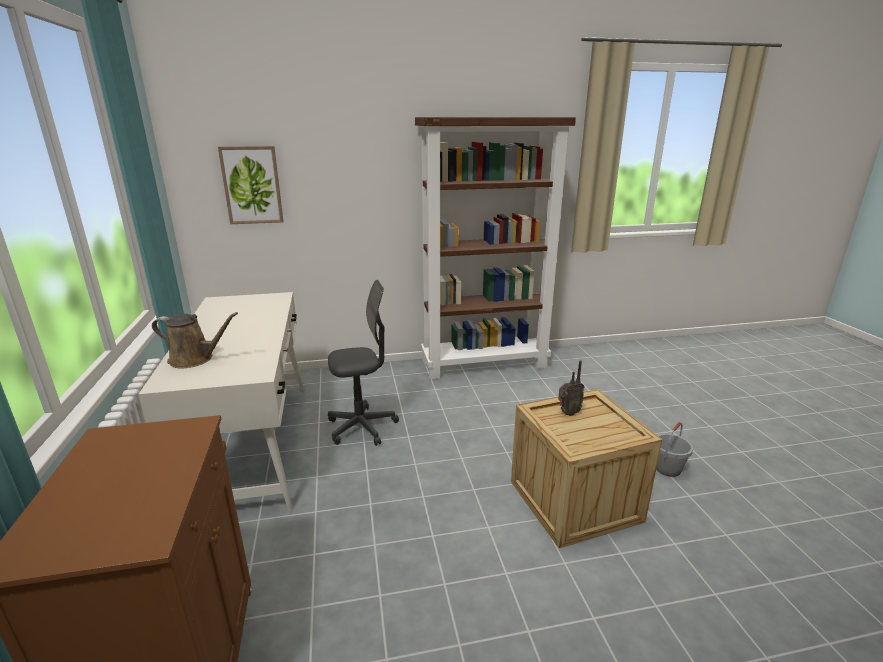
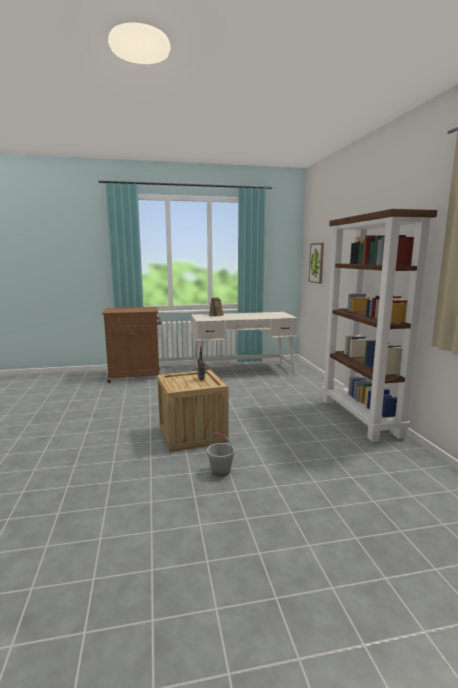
camera: 90 degrees right, 10 degrees down
(362, 427) = (259, 387): grey office chair -> none

